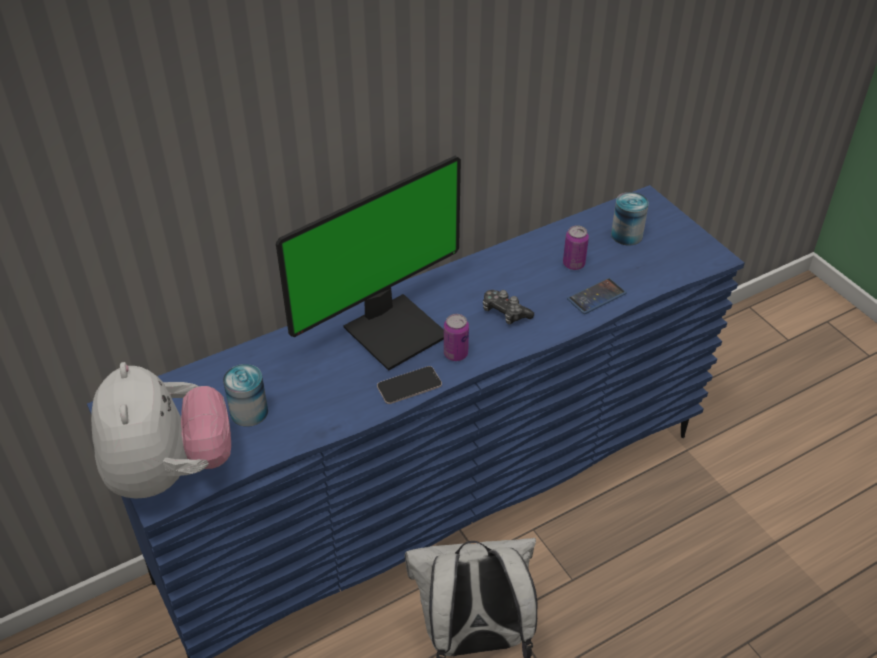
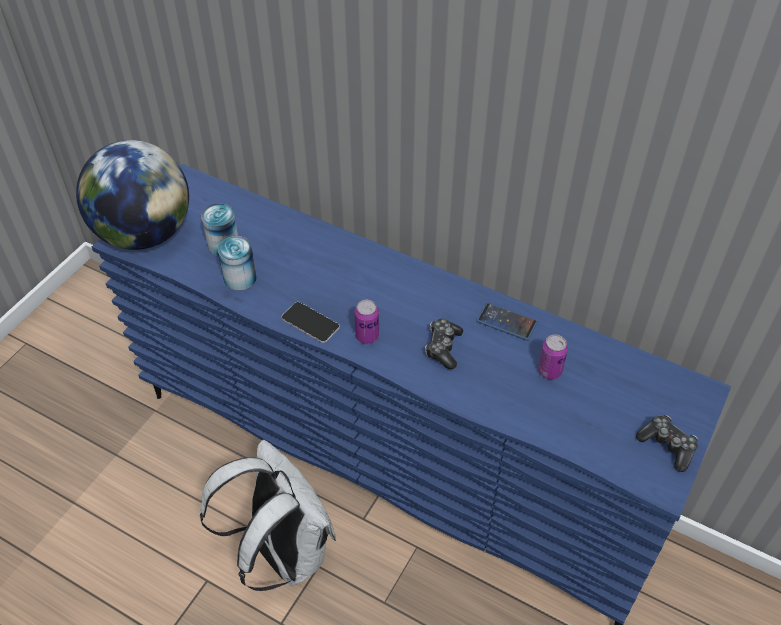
camera: 60 degrees right, 5 degrees up
(170, 472) = (144, 234): plush toy -> globe
(394, 330) = (367, 285): monitor -> none
(596, 296) = (518, 406): phone -> phone (507, 322)
(626, 235) = (630, 396): can -> can (240, 278)
(682, 239) = (667, 446): none -> game controller

